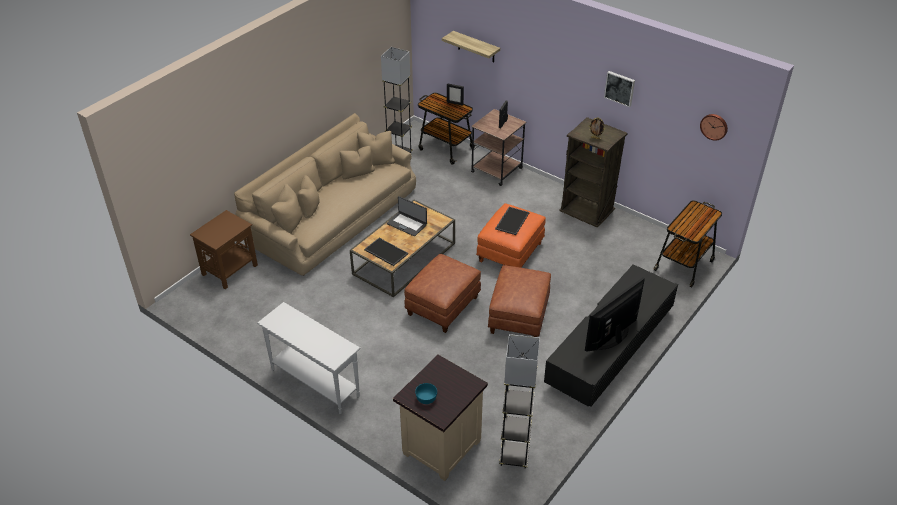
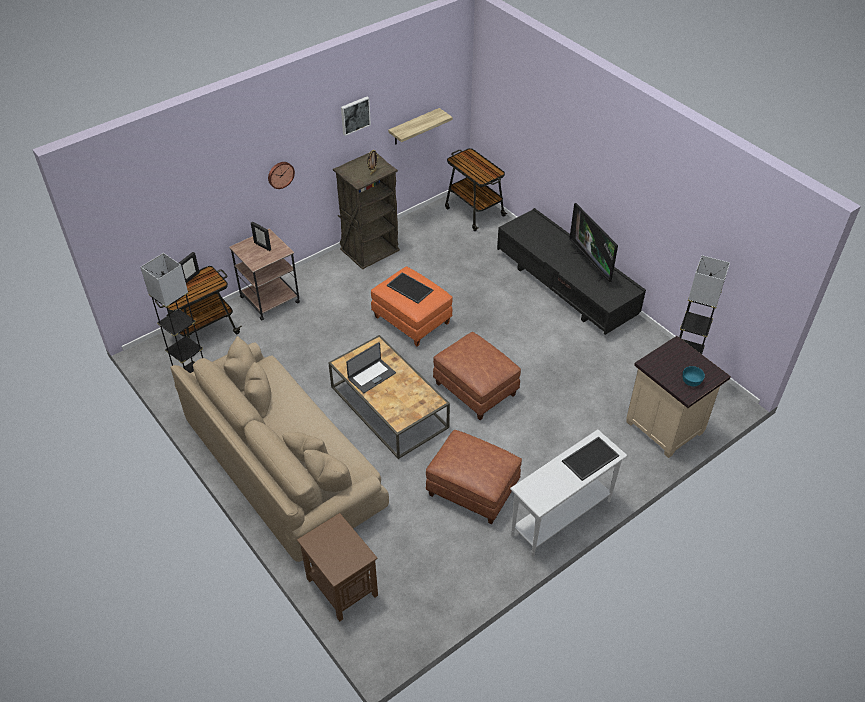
camera: 75 degrees left, 5 degrees up
(385, 252) = (413, 403): tray -> tray (590, 459)
(476, 47) = (187, 199): shelf -> shelf (414, 127)
(519, 317) = (508, 335): brown ottoman -> brown ottoman (473, 490)
(714, 126) = (441, 83): wall clock -> wall clock (280, 174)

